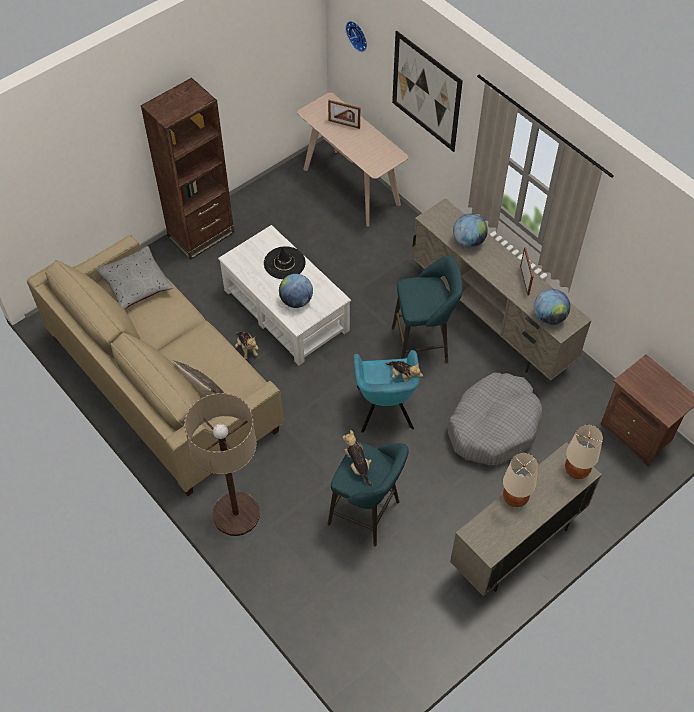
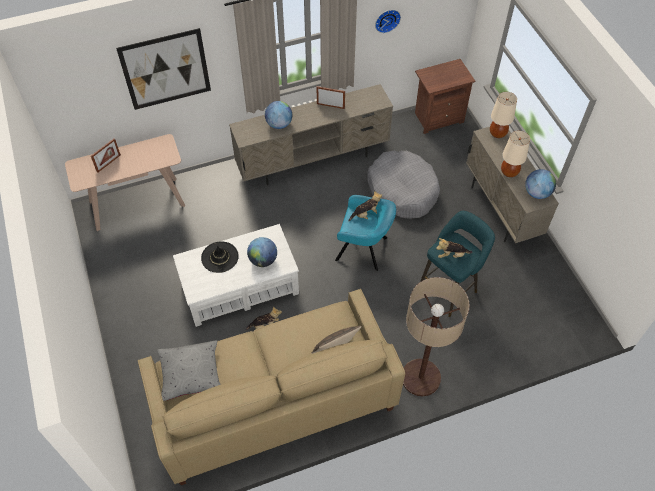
camera: 70 degrees left, 0 degrees up
(201, 235) = (124, 328): brown bookcase -> none
(358, 35) = (74, 89): wall clock -> wall clock (387, 20)
(423, 344) = (316, 207): turquoise stool -> none
(549, 317) = (368, 104): globe -> globe (537, 193)

